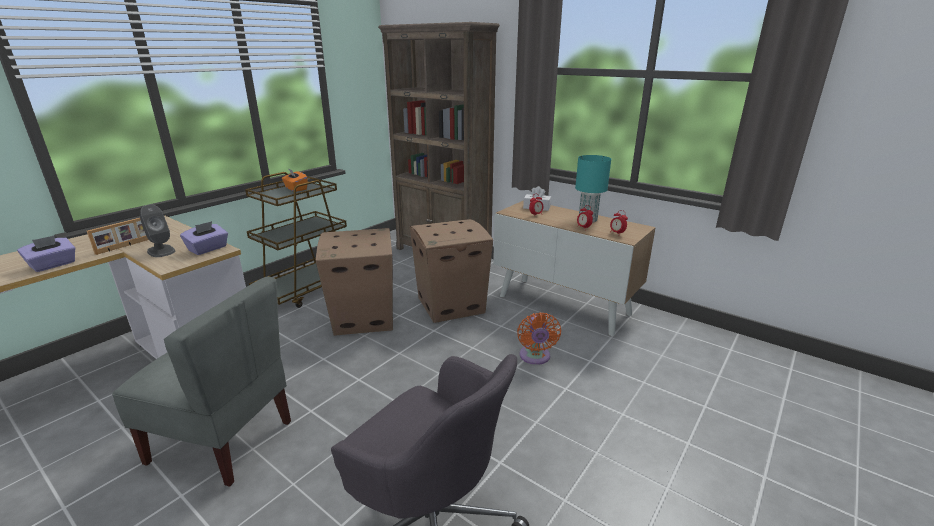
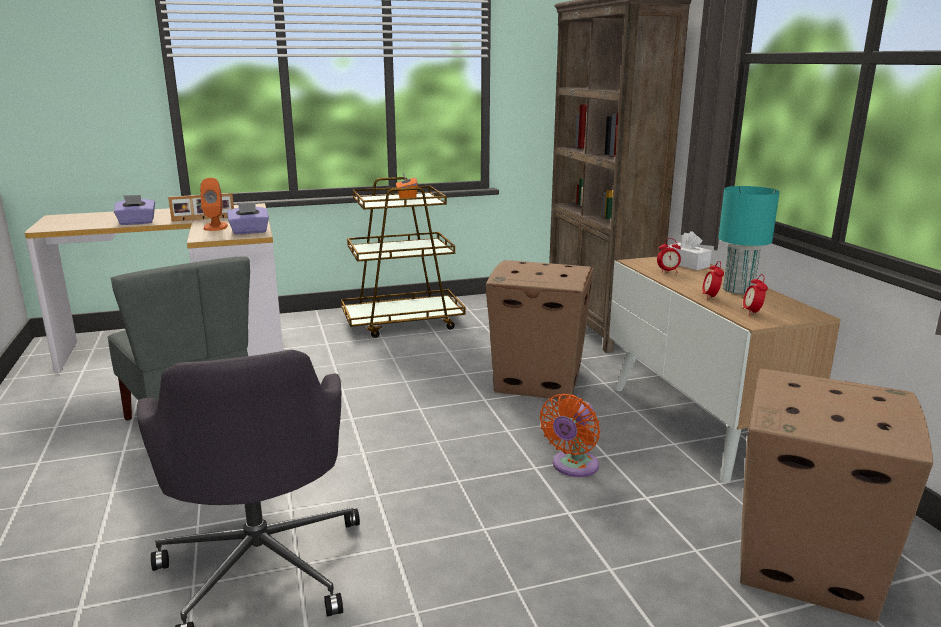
camera: 35 degrees right, 5 degrees down
(161, 251) = (215, 227): grey speaker -> orange speaker
(362, 318) = (422, 365): cardboard box -> cardboard box (803, 563)

